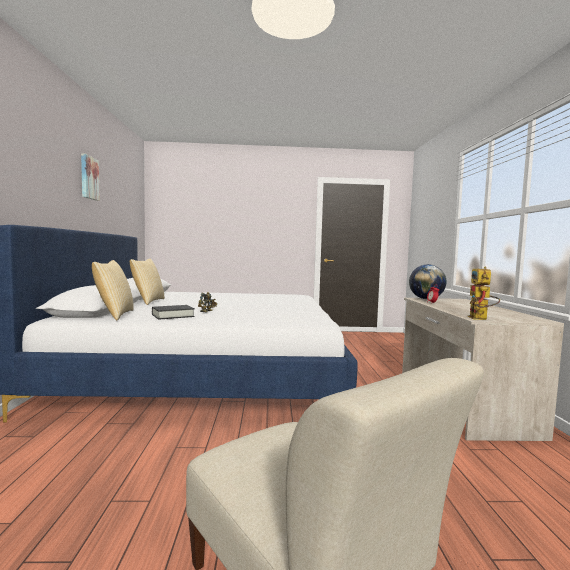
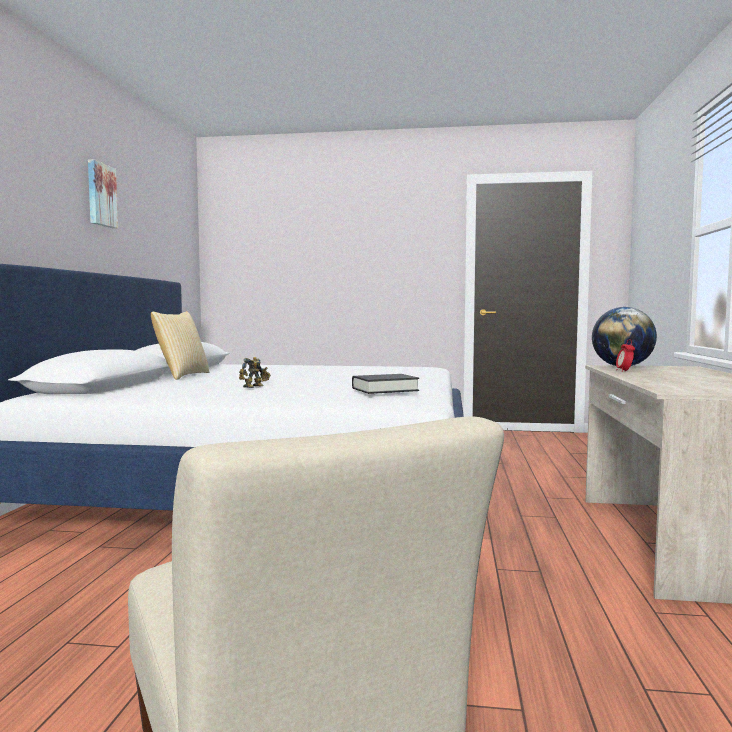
camera: 10 degrees right, 0 degrees up
(114, 315) = (117, 391): pillow -> none
(173, 315) = (199, 392): black book -> black book (385, 389)
(480, 319) = (679, 391): toy robot -> none

